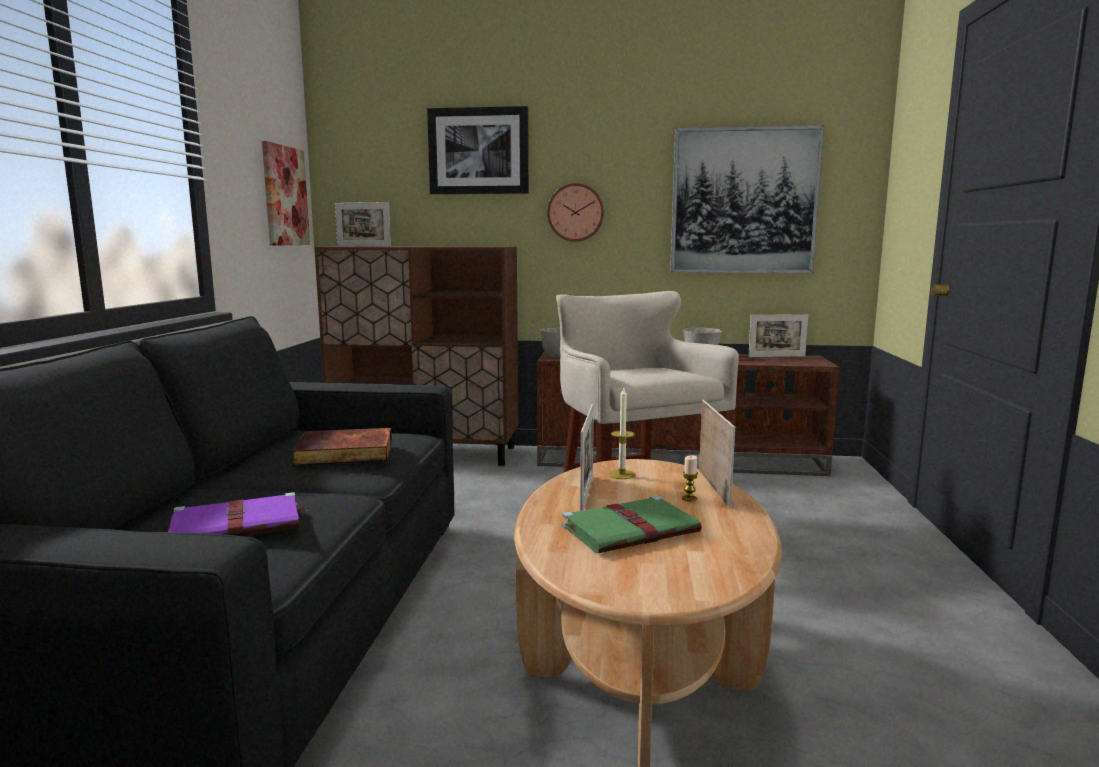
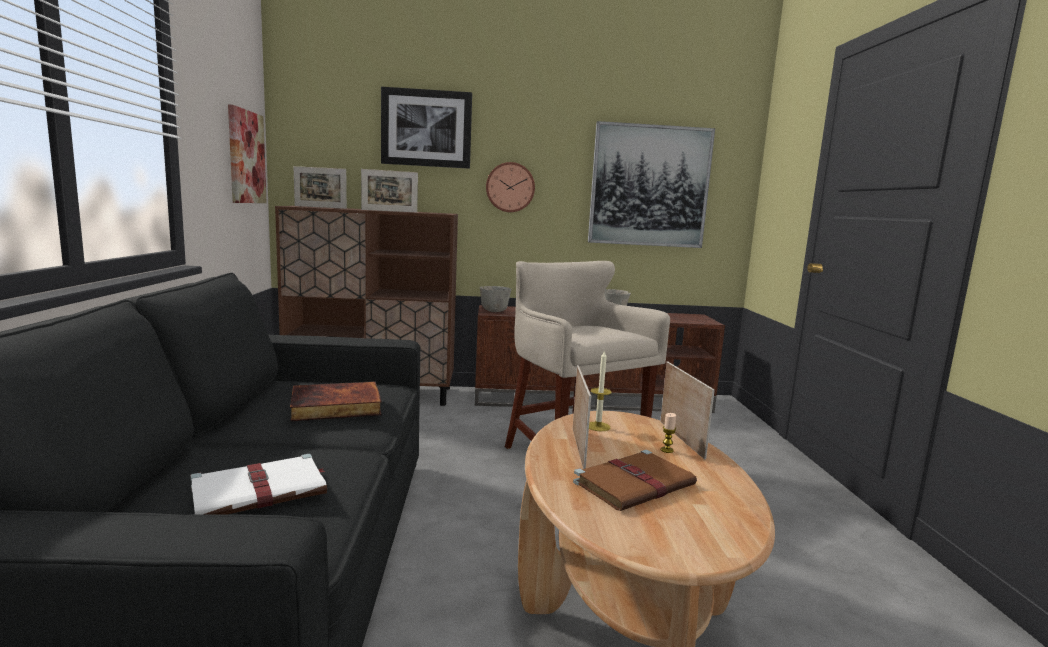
camera: 10 degrees left, 0 degrees up
(239, 525) = (261, 491): purple book -> white book
(632, 529) = (635, 483): green book -> brown book
(776, 356) = (671, 314): picture frame -> picture frame (389, 211)

